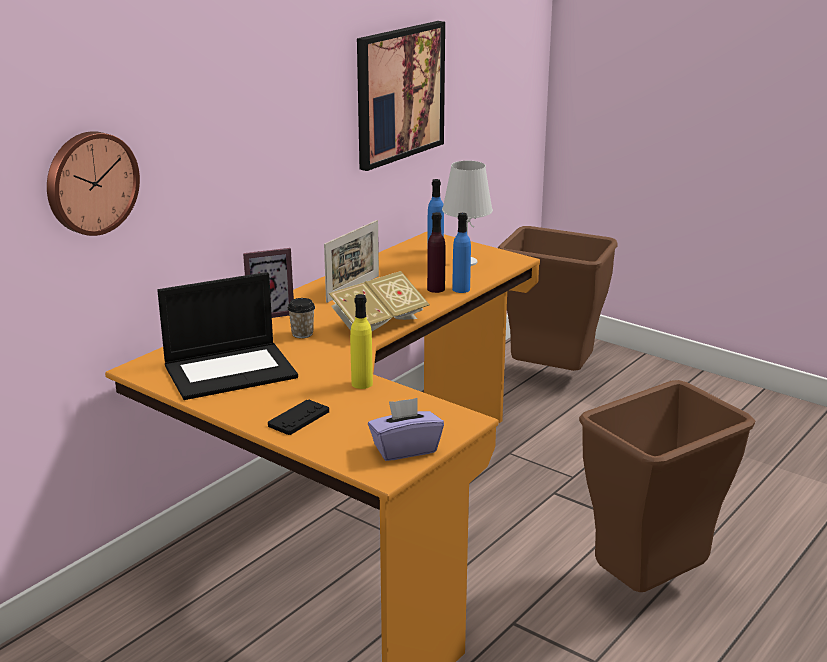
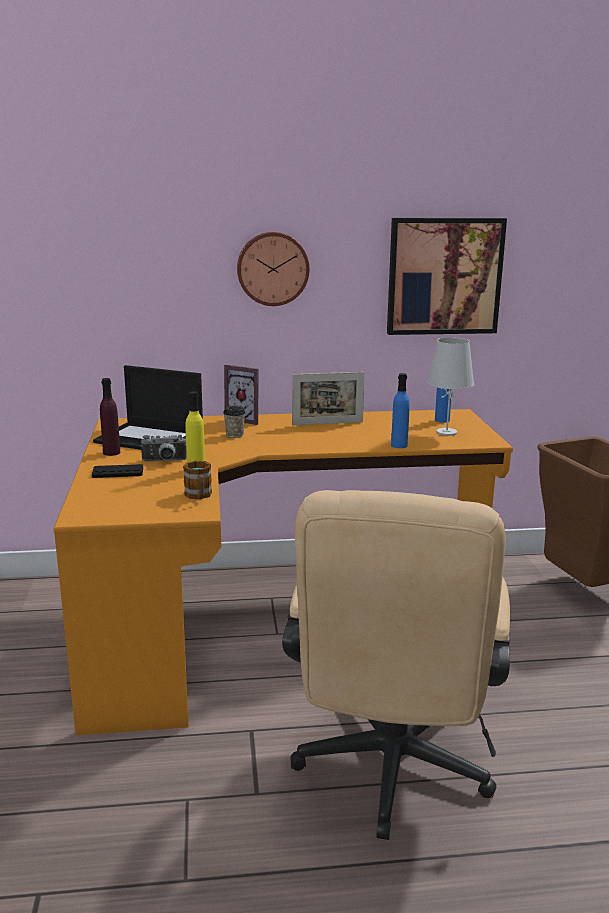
camera: 45 degrees right, 5 degrees down
(90, 182) = (102, 279): wall clock -> wall clock (272, 268)
(311, 388) = (164, 461): none -> camera
(378, 323) = (291, 445): book -> none
(405, 449) = (124, 510): purple tissue box -> none
(429, 406) = (199, 496): none -> mug
(436, 289) = (381, 440): purple bottle -> purple bottle (111, 452)
(649, 589) = (390, 774): brown trash can -> beige office chair

